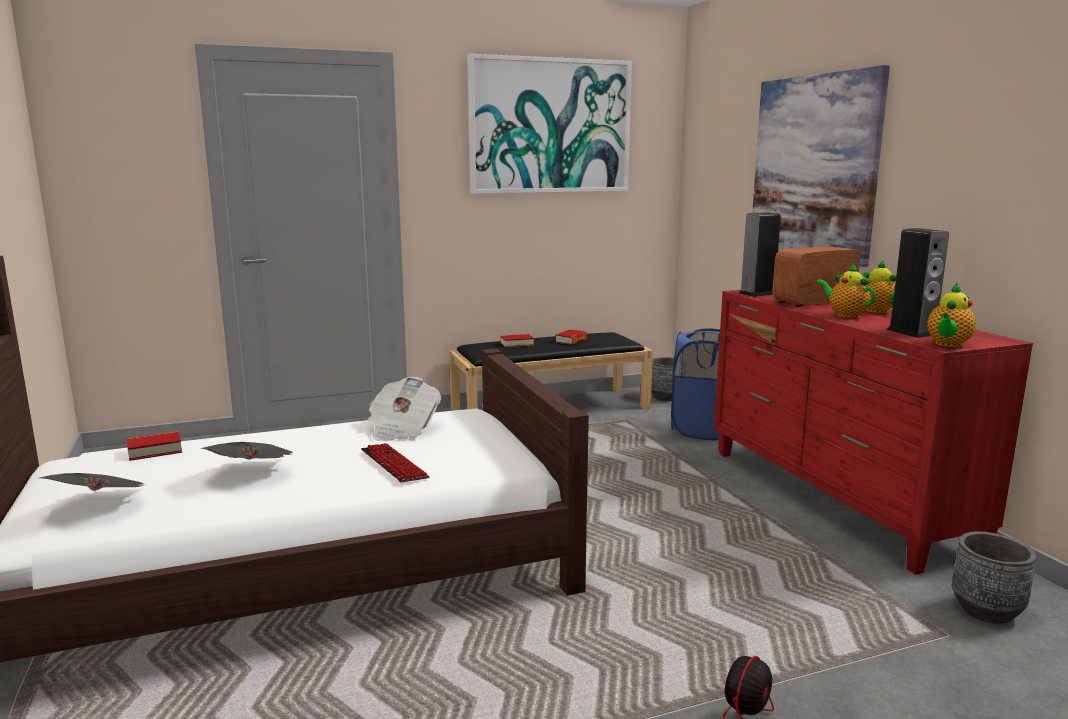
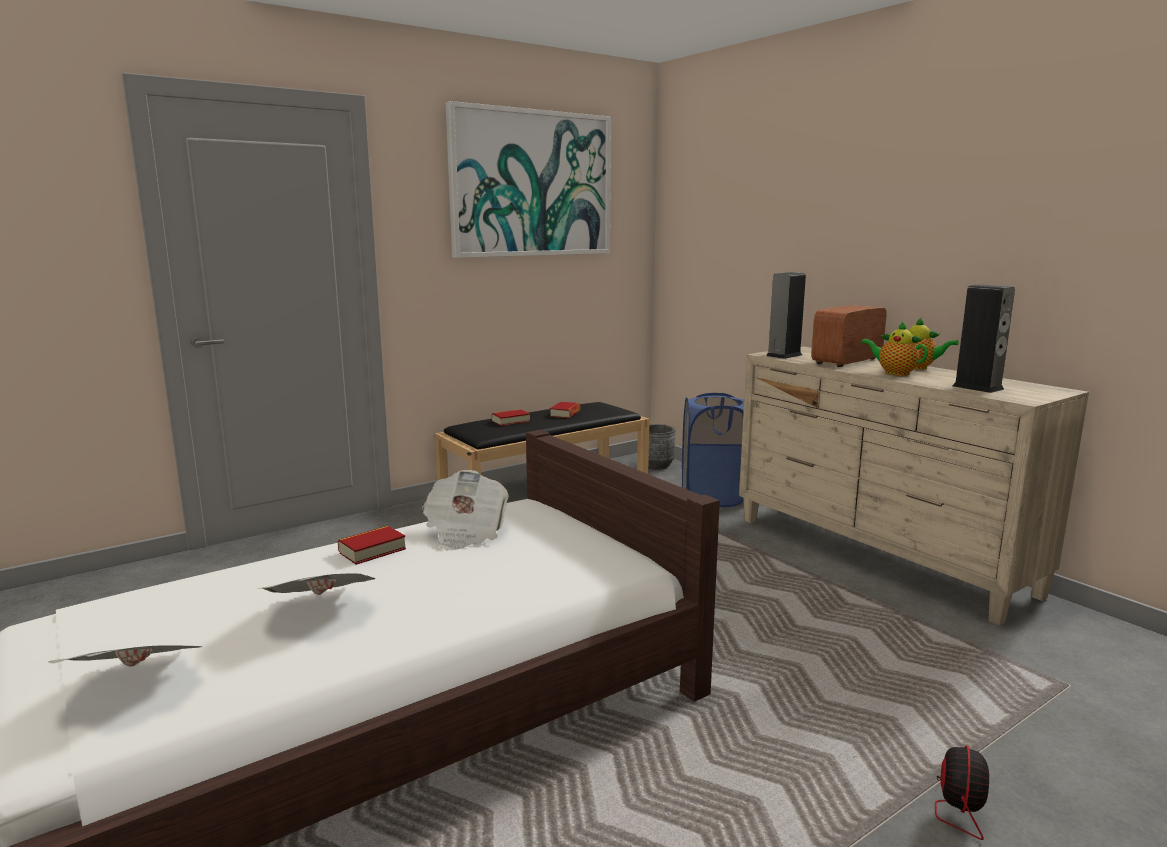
camera: 15 degrees left, 0 degrees up
(155, 451) = (165, 595): book -> book (372, 550)
(393, 465) = (490, 578): keyboard -> none
(813, 167) = (824, 227): picture -> none
(833, 498) = (878, 556): red dresser -> beige dresser
(947, 344) = (1025, 398): teapot -> none
(986, 610) = (1081, 653): grey planter -> none

